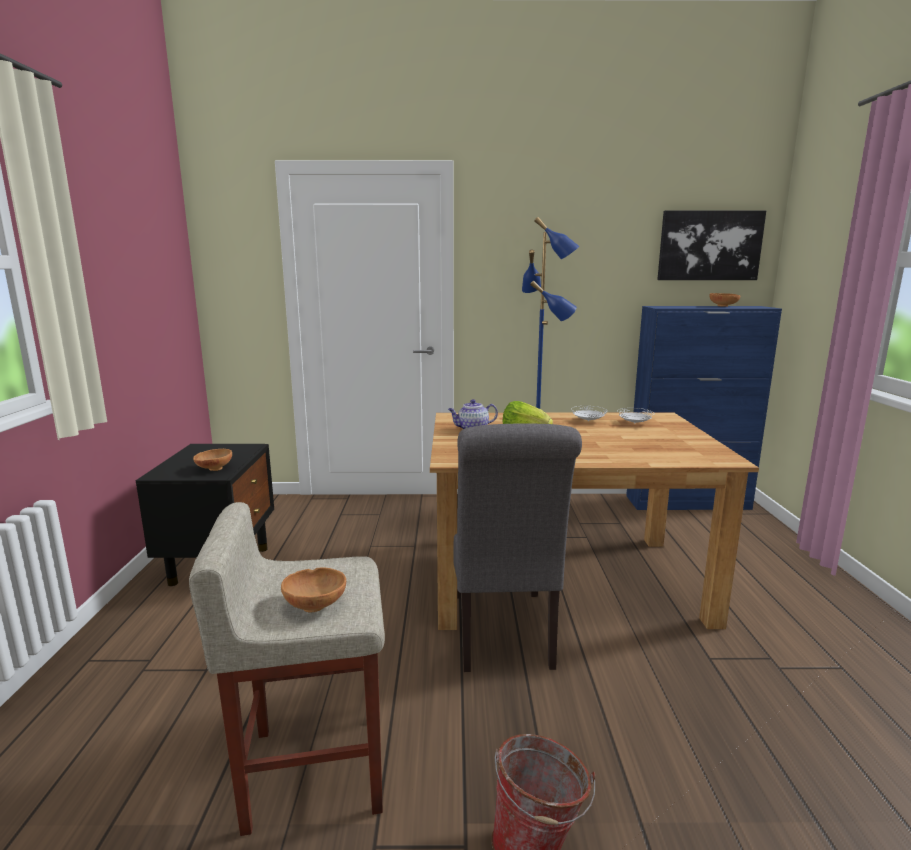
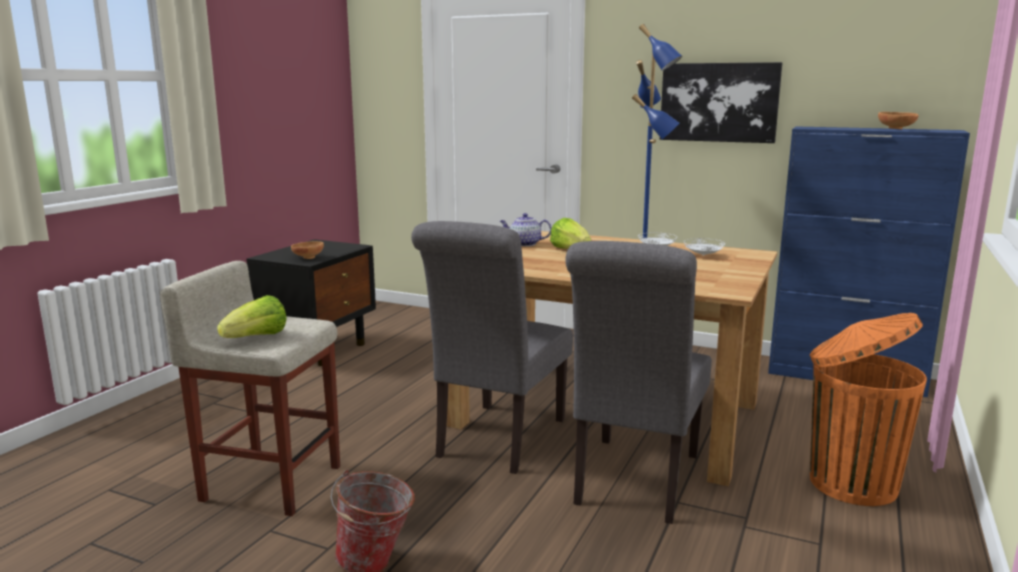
camera: 25 degrees right, 0 degrees up
(316, 605) = (257, 338): brown bowl -> lettuce
(658, 648) = (634, 483): none -> grey chair
(709, 246) = (891, 52): picture -> picture (719, 102)
(793, 600) = (849, 483): none -> orange trash can

